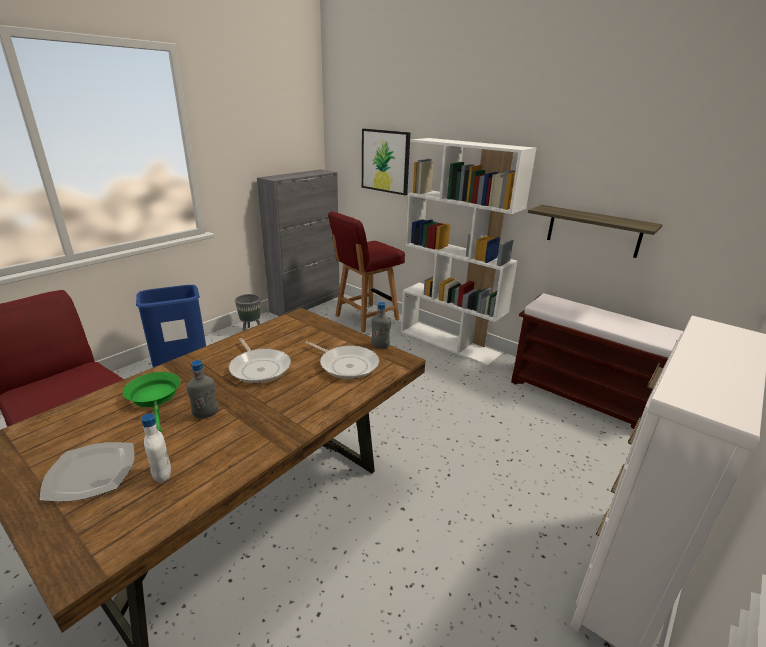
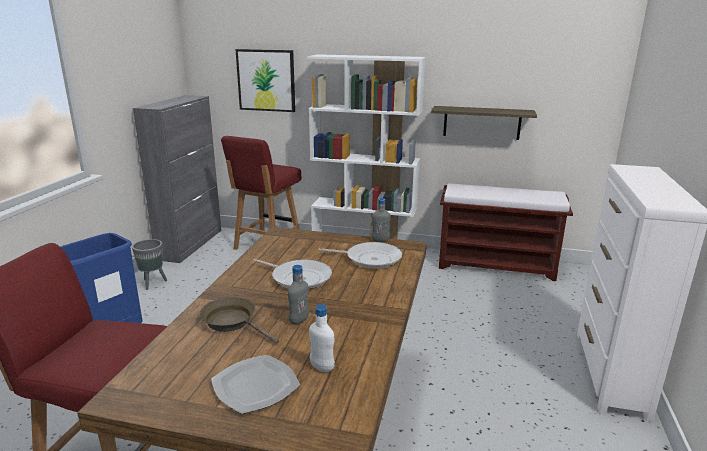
camera: 25 degrees left, 5 degrees down
(155, 398) = (232, 322): green frying pan -> brown frying pan

